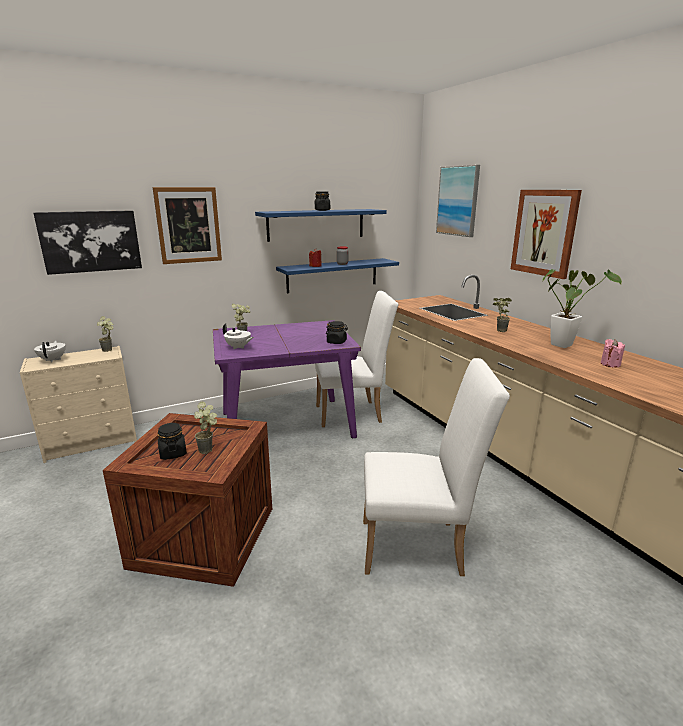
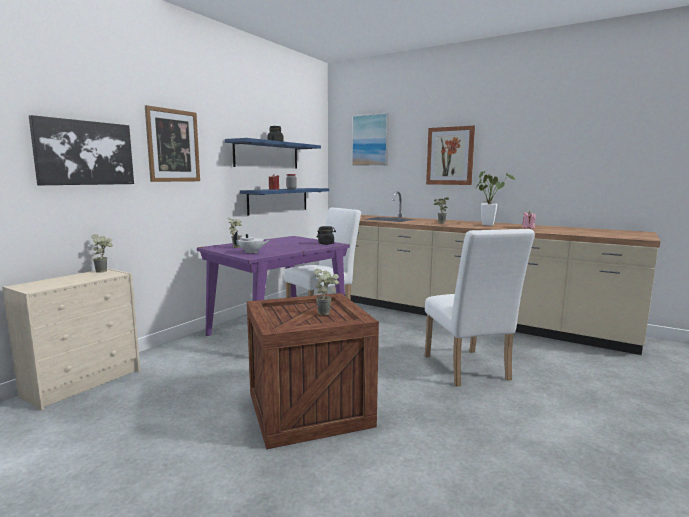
camera: 30 degrees left, 10 degrees down
(53, 360) = (48, 283): white teapot -> none
(173, 453) = (299, 319): black jar -> none
(420, 547) = (468, 370): white chair -> white chair turned 105 degrees clockwise

